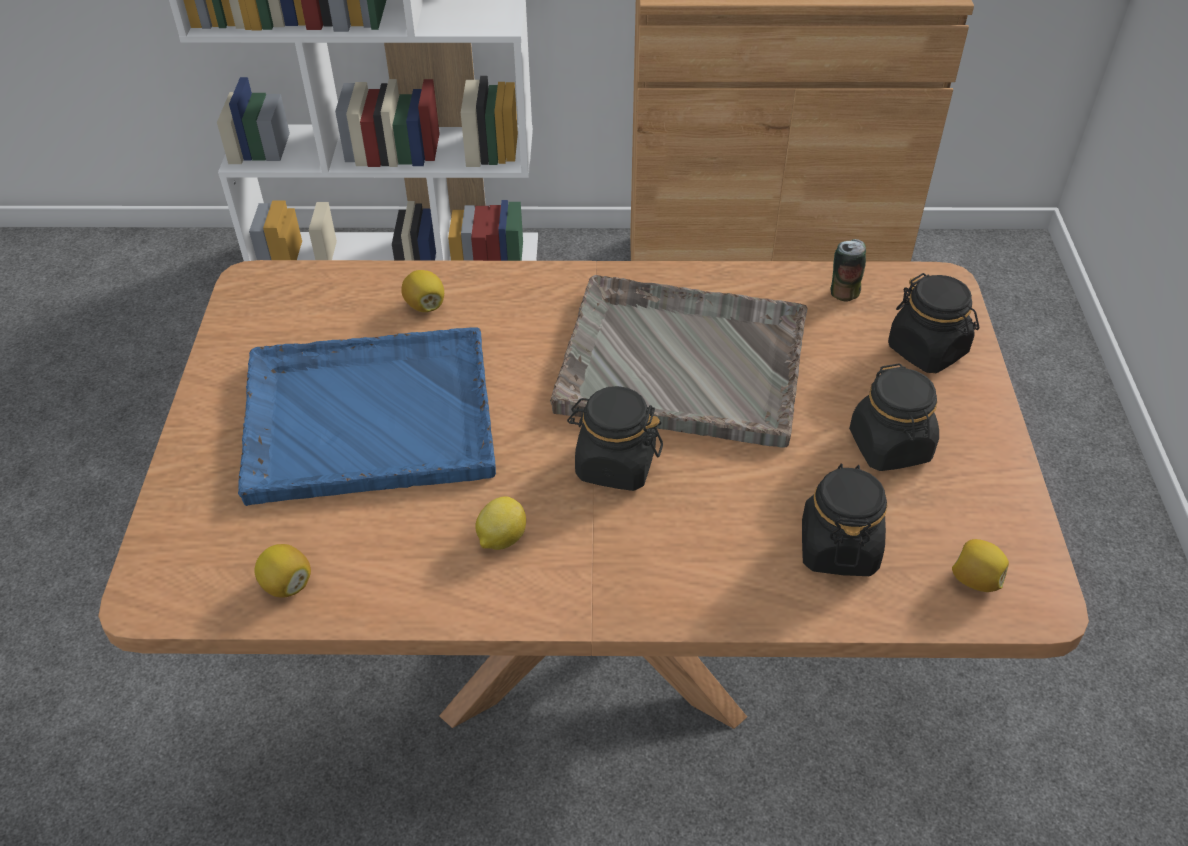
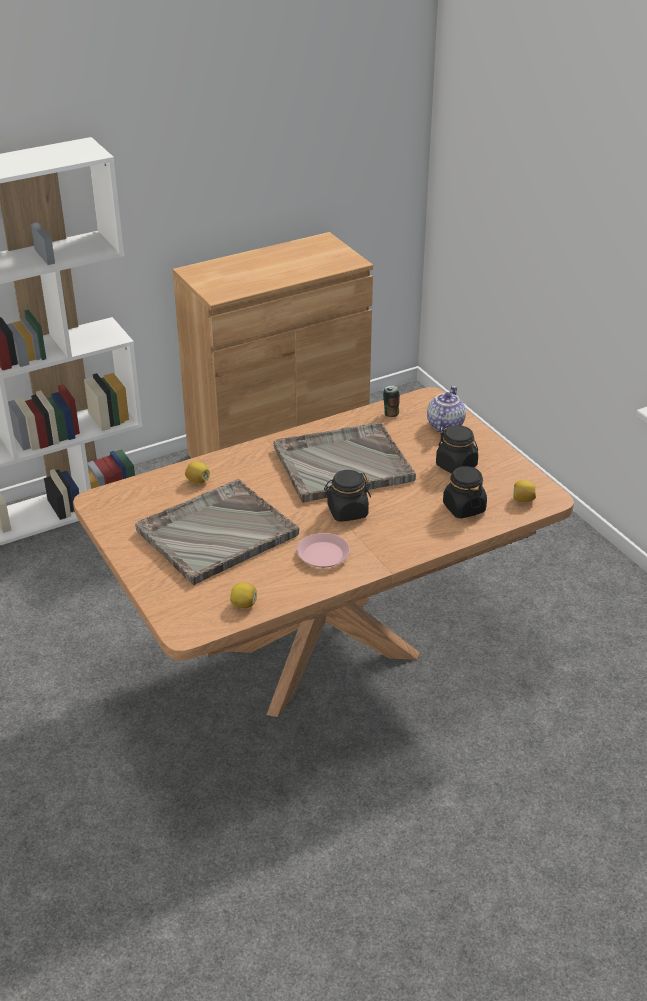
camera: 30 degrees left, 10 degrees down
(366, 417) = (215, 533): blue tray -> grey tray
(501, 538) = (323, 554): lemon -> pink plate
(927, 350) = (444, 425): black jar -> teapot

